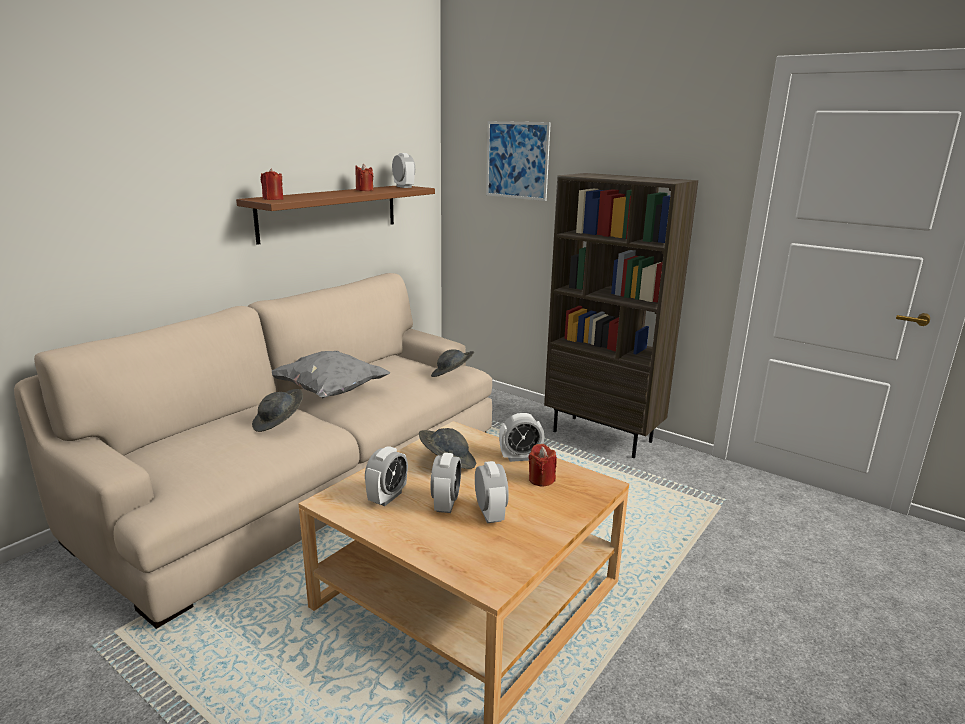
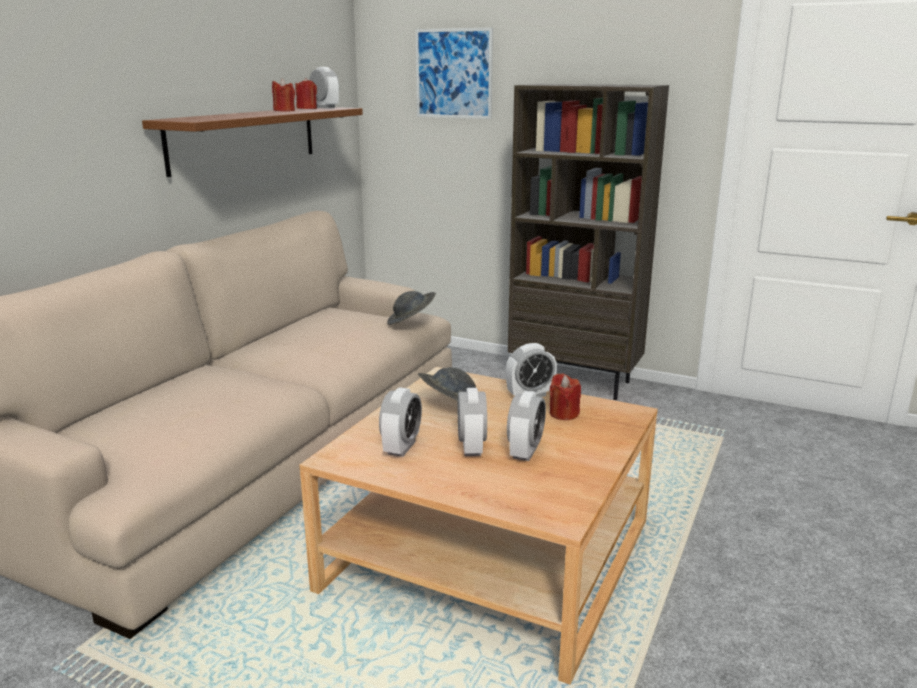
camera: 10 degrees left, 0 degrees up
(273, 199) = (189, 119): red candle -> red candle (307, 109)
(279, 423) = (231, 386): grey hat -> none
(331, 392) = (277, 349): grey pillow -> none
(490, 514) = (525, 452): alarm clock -> alarm clock turned 45 degrees clockwise

